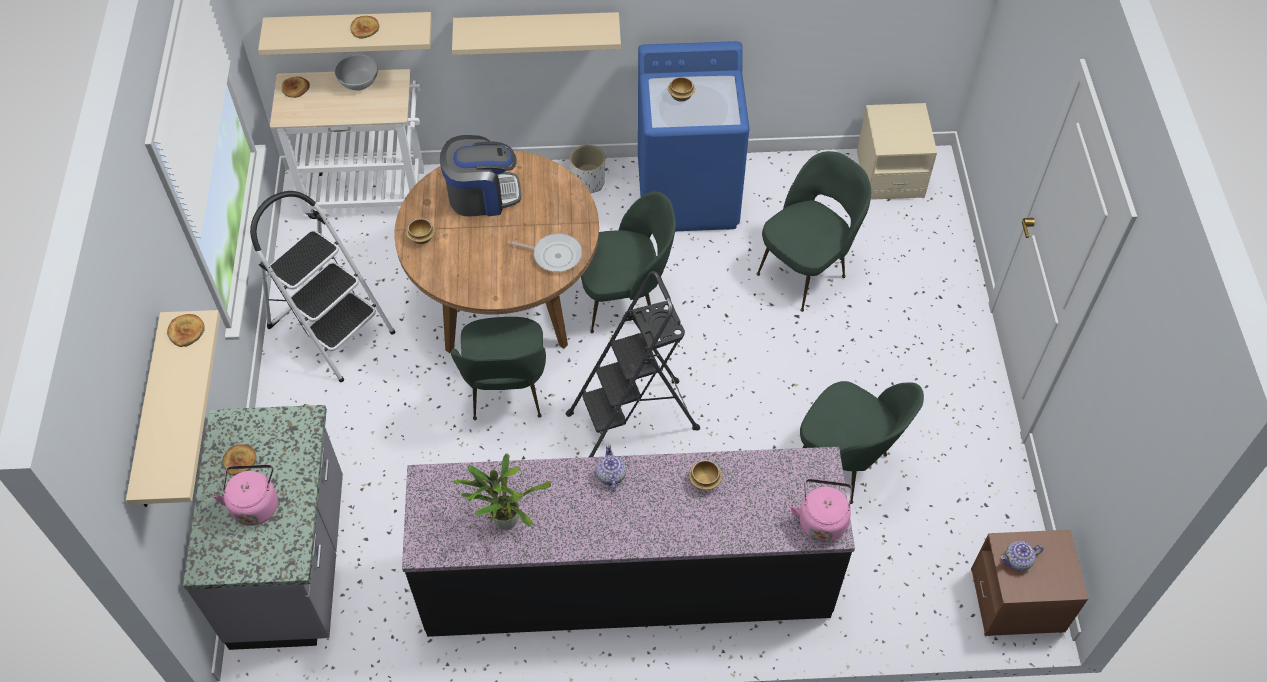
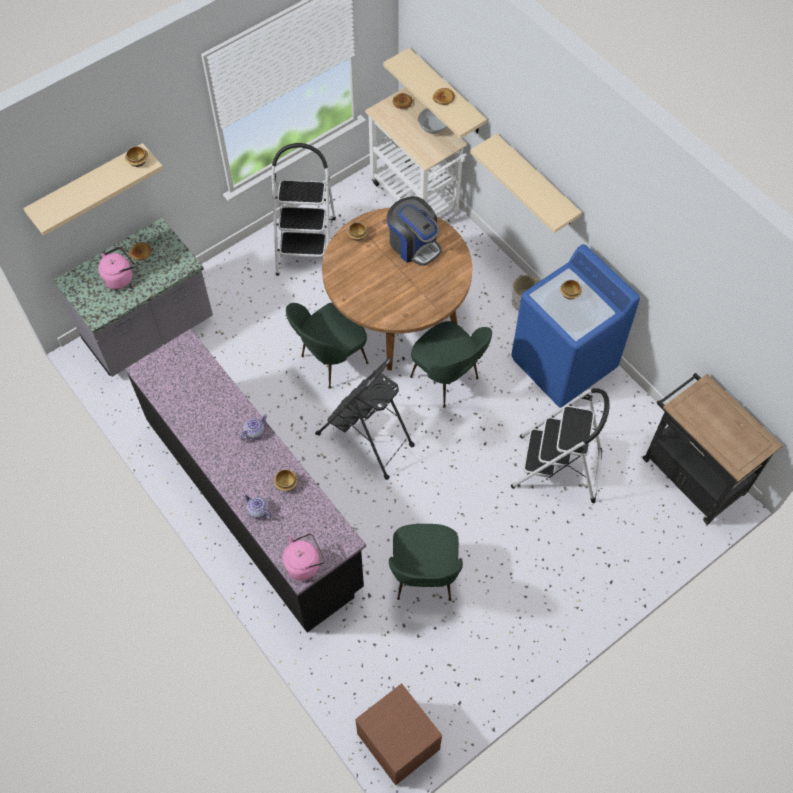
camera: 55 degrees right, 5 degrees up
(186, 331) = (138, 162): bread -> bowl
(504, 519) = (188, 396): potted plant -> none
(554, 255) = (399, 309): frying pan -> none
(806, 272) = (559, 470): green chair -> step ladder
(890, 174) = (690, 474): beige nightstand -> black cart
(1018, 561) = (393, 712): teapot -> teapot (258, 511)

